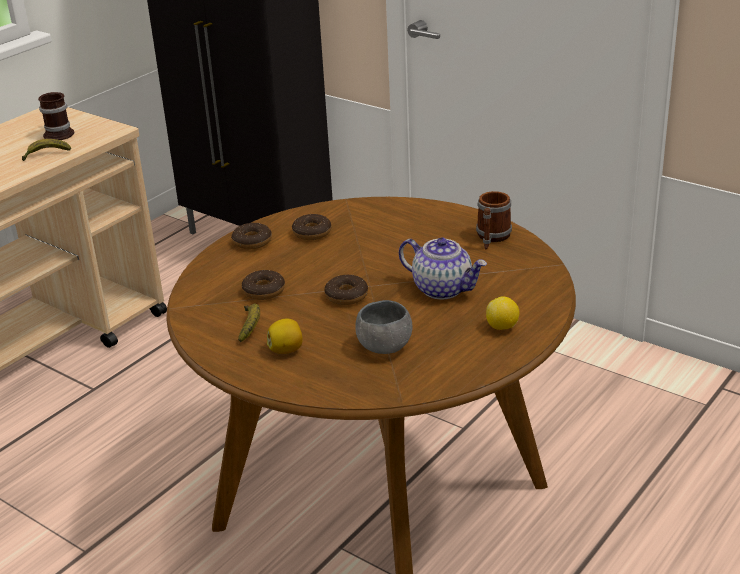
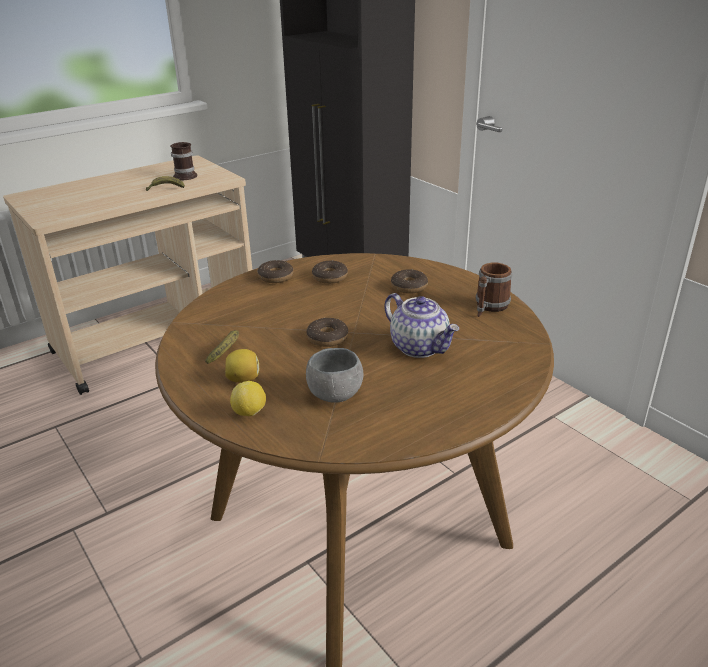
camera: 15 degrees right, 0 degrees up
(264, 291) = (258, 321): donut -> donut (409, 287)
(502, 327) = (460, 397): lemon -> lemon (250, 413)

